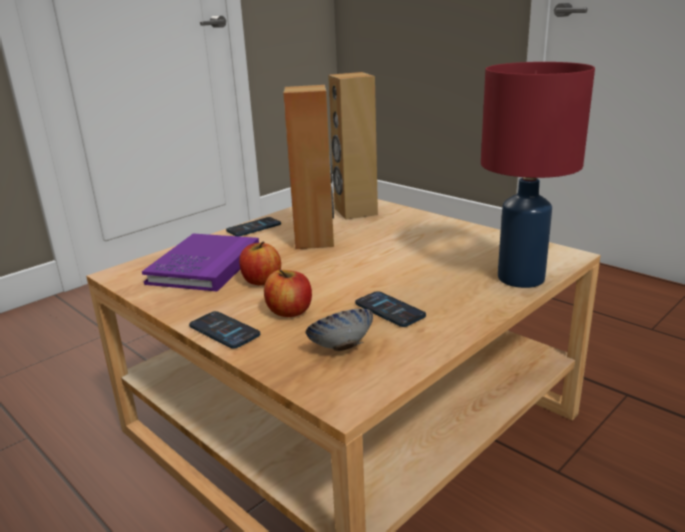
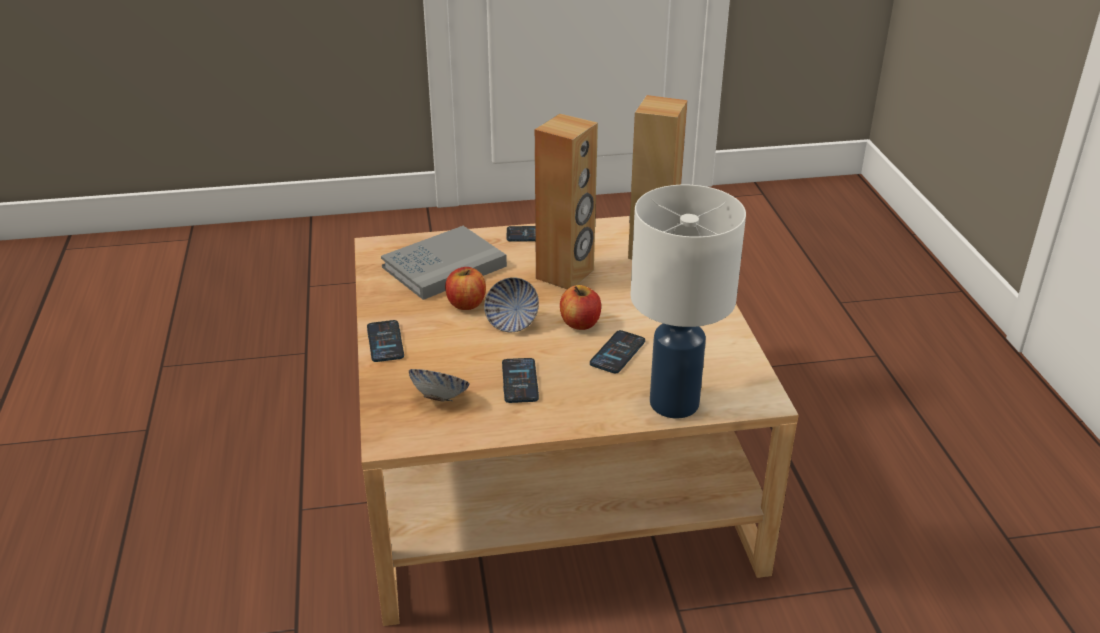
camera: 35 degrees right, 10 degrees up
(205, 266) = (444, 267): purple book -> grey book
(289, 311) = (448, 346): apple -> apple (580, 323)
(320, 278) = (512, 322): none -> bowl
(430, 267) = (617, 353): none -> phone
(519, 278) = (672, 403): red table lamp -> white table lamp

